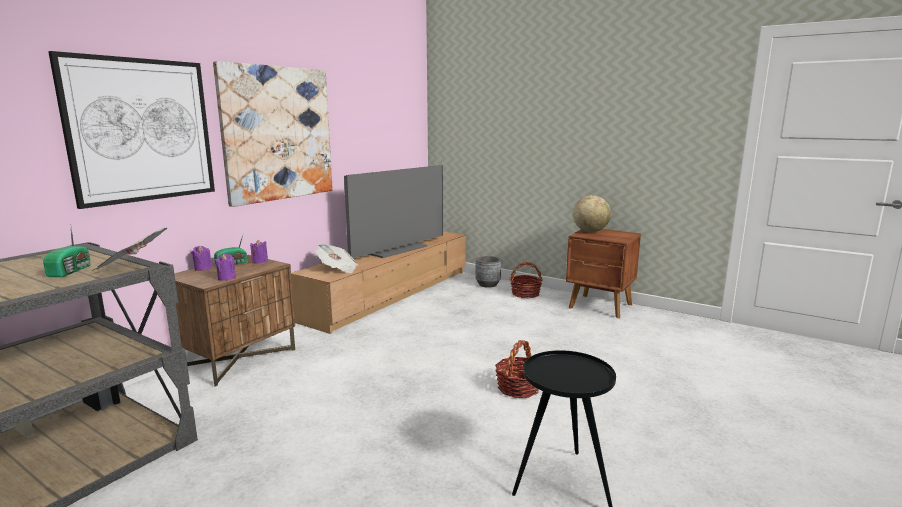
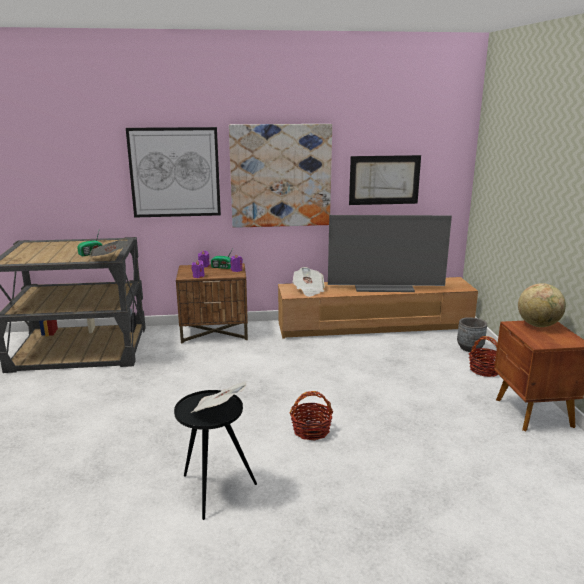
camera: 50 degrees right, 5 degrees up
(370, 136) = (384, 180): none -> picture
(577, 369) = (219, 410): none -> newspaper

